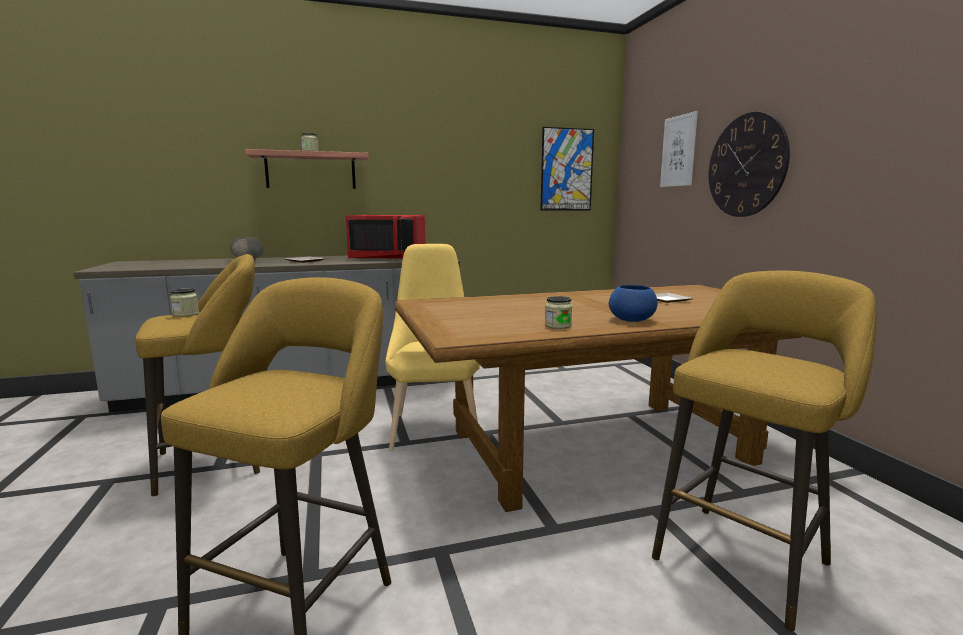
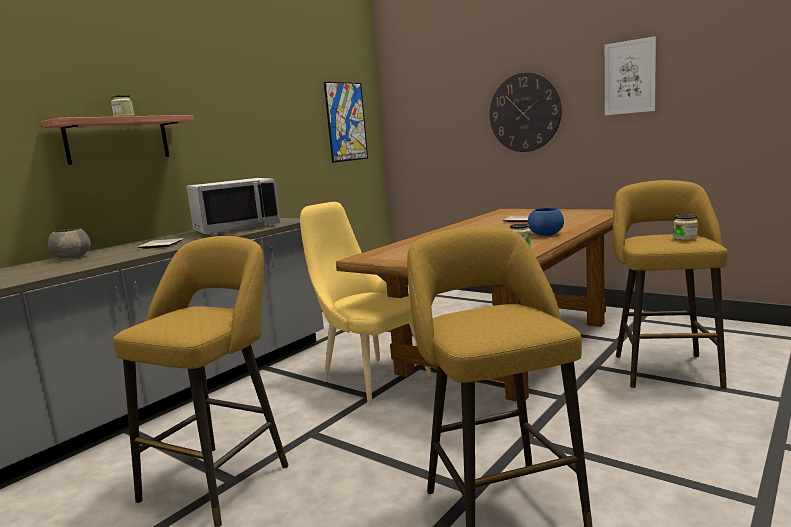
camera: 35 degrees left, 0 degrees up
(186, 314) = (171, 317): jar -> jar (685, 238)
(389, 258) = (236, 228): red microwave -> grey microwave
(678, 151) = (453, 102): picture -> picture (629, 77)

